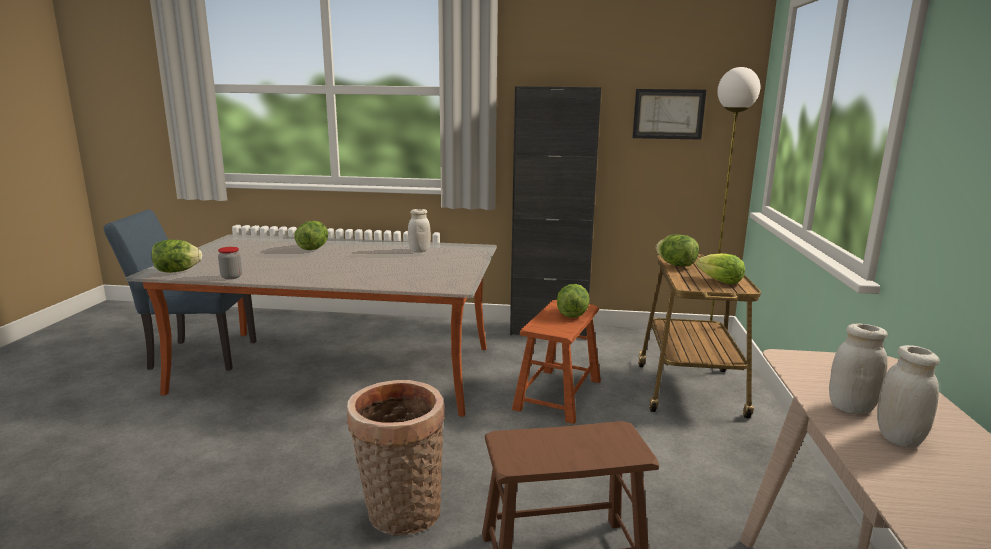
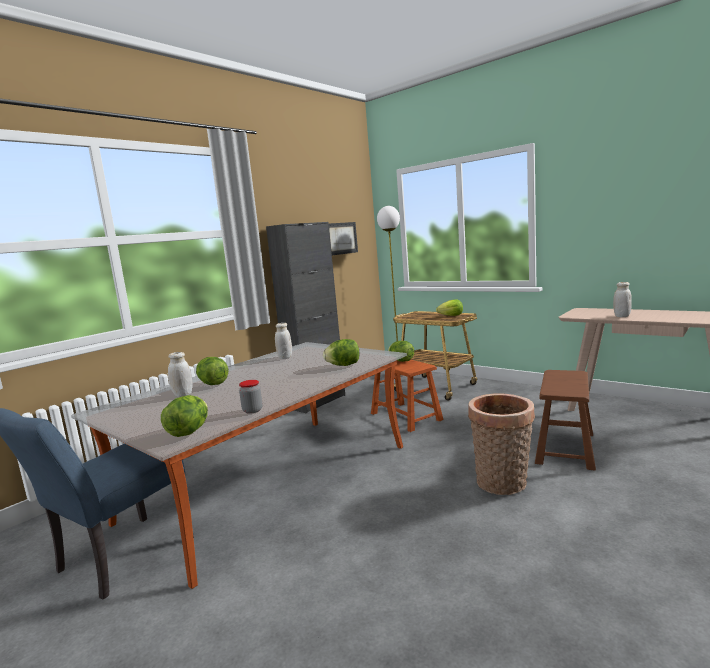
camera: 55 degrees left, 5 degrees down
(676, 265) = (416, 317): lettuce -> lettuce (343, 365)
(898, 438) = (648, 315): white jar -> white jar (183, 395)

